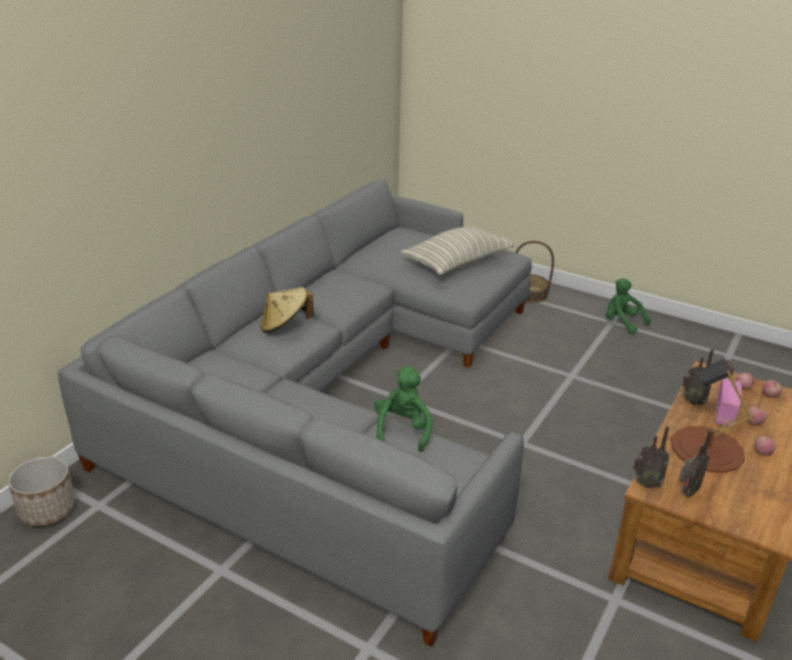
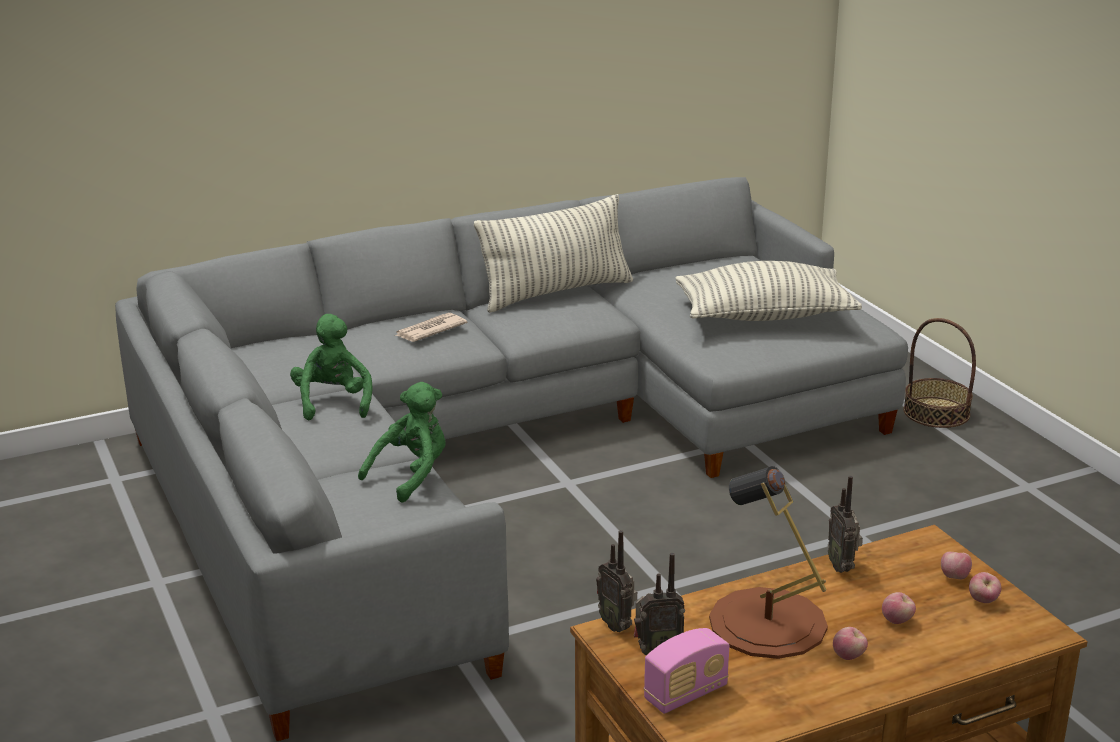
camera: 35 degrees right, 5 degrees down
(47, 509) = (66, 466): planter -> none
(285, 326) = (429, 330): beige hat -> newspaper
(326, 278) = (556, 293): none -> pillow
(622, 323) = (1045, 492): green plush toy -> green plush toy (333, 402)
(724, 414) = (865, 597): radio -> radio (686, 694)

